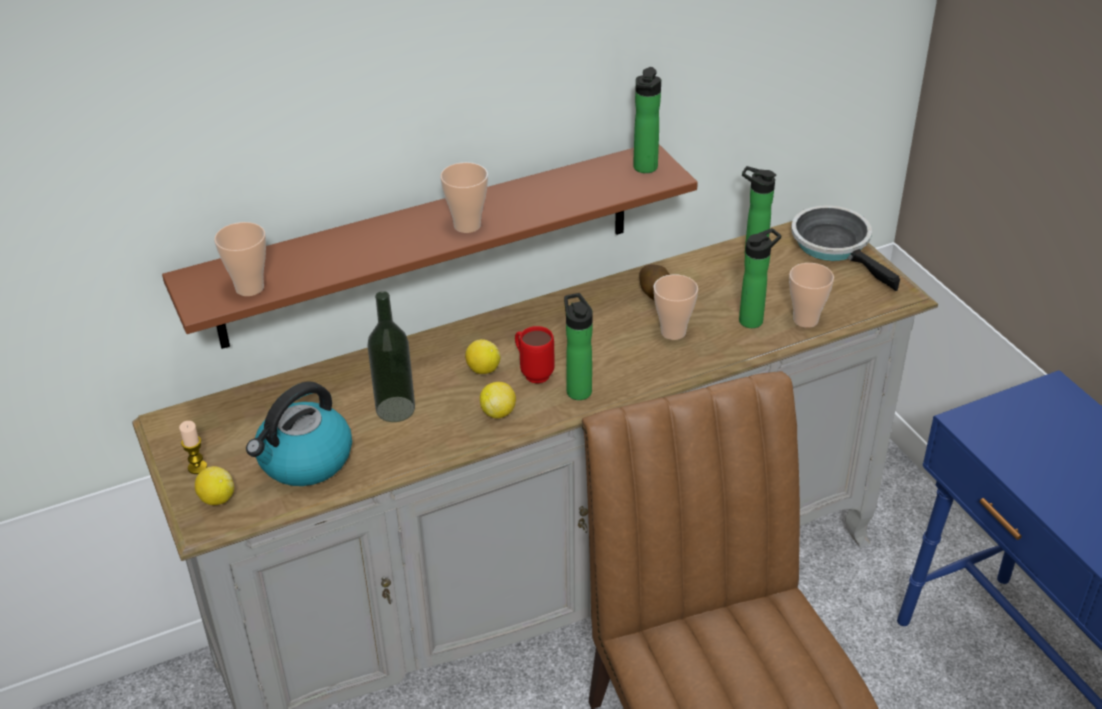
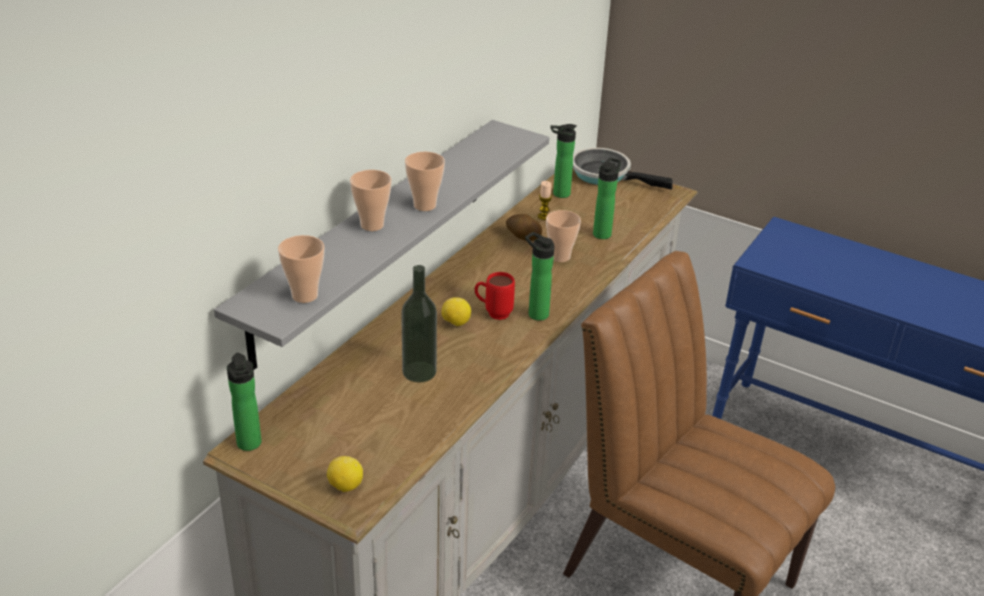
camera: 35 degrees left, 5 degrees down
(197, 467) = (303, 470): candle -> candle (544, 216)
(304, 461) = (387, 432): kettle -> none
(427, 245) = (374, 238): brown shelf -> grey shelf
(498, 412) = (497, 347): lemon -> none
(644, 169) = (506, 138): bottle -> bottle (249, 445)
(805, 320) = (634, 223): cup -> cup (372, 225)

